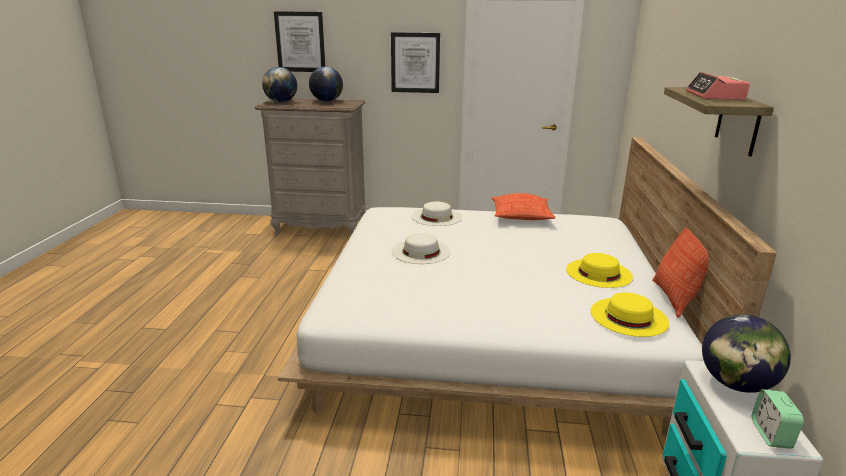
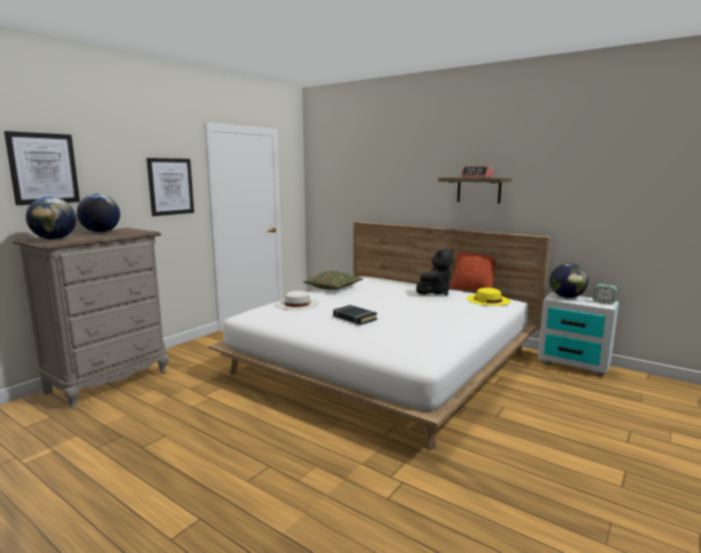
camera: 60 degrees left, 10 degrees down
(421, 251) = (354, 318): white hat -> black book
(521, 217) = (333, 288): orange pillow -> green pillow
(599, 273) = (435, 293): yellow hat -> black plush toy

